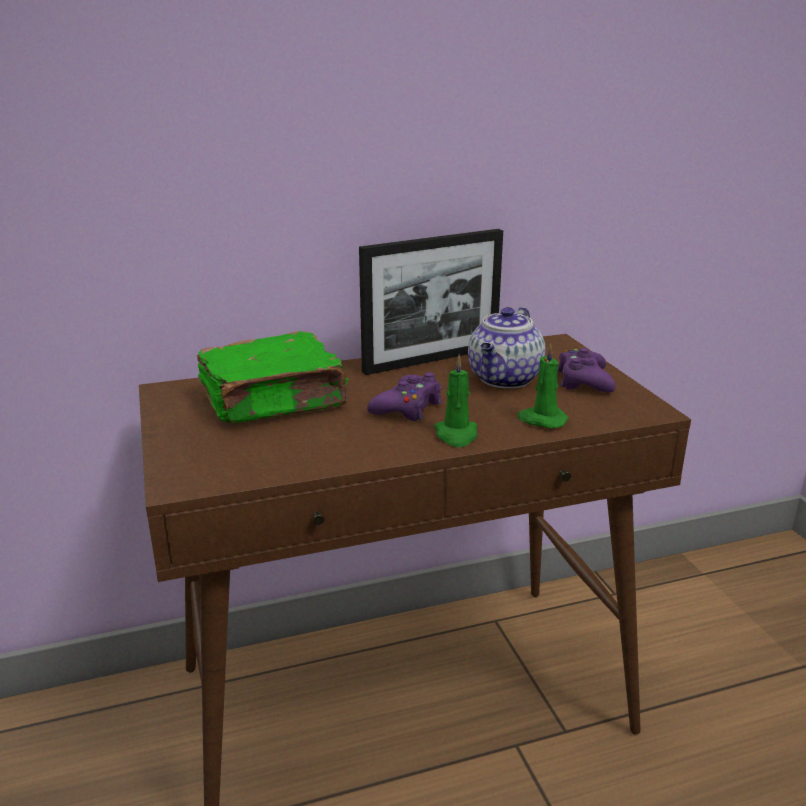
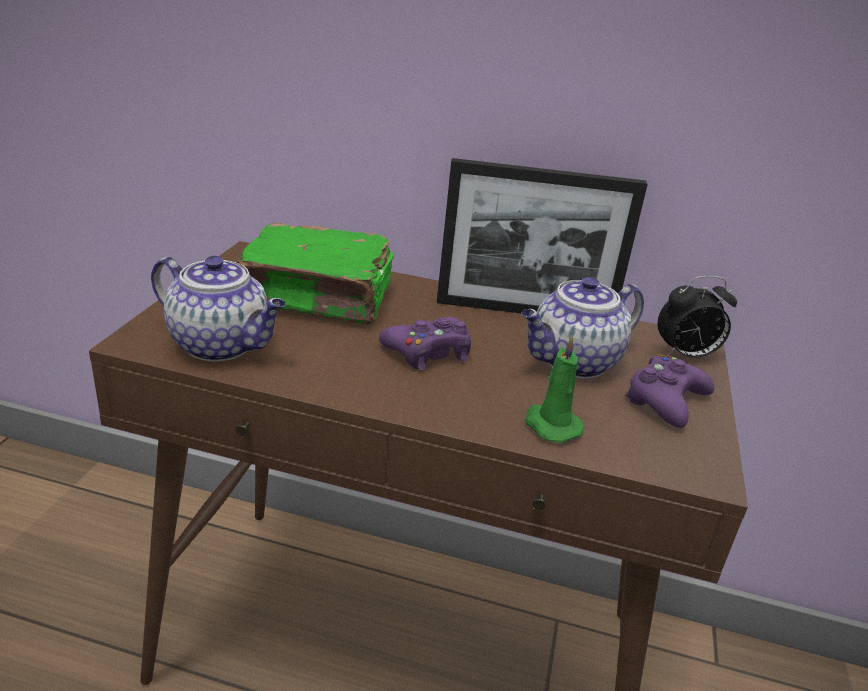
camera: 30 degrees right, 5 degrees up
(252, 460) = (222, 345): none -> teapot
(456, 435) = (435, 402): green candle -> none
(561, 351) = (685, 355): none -> alarm clock

